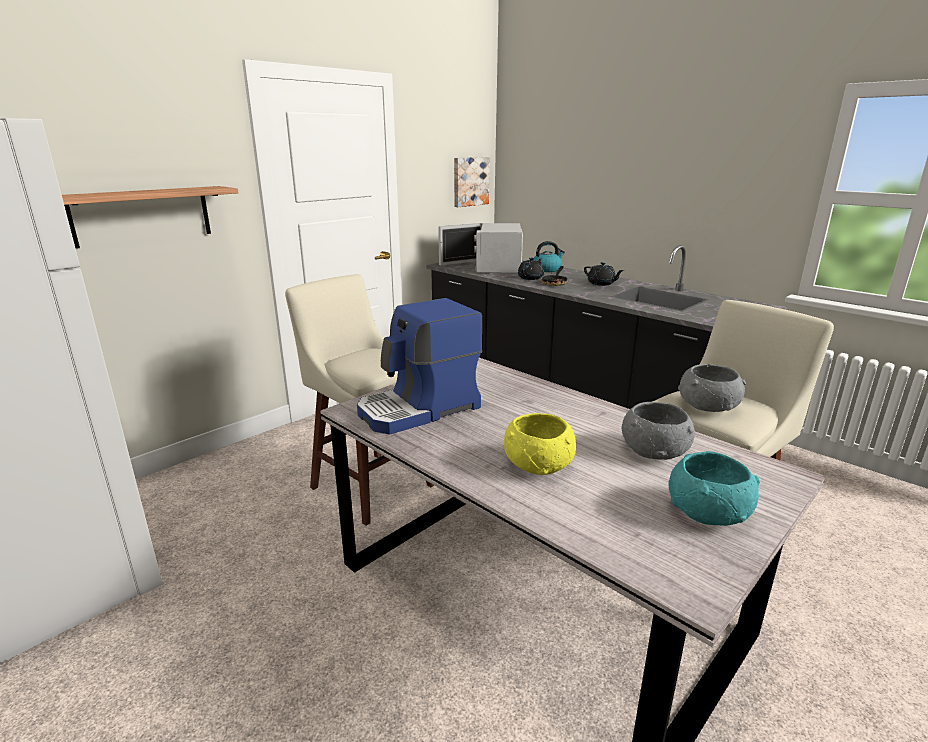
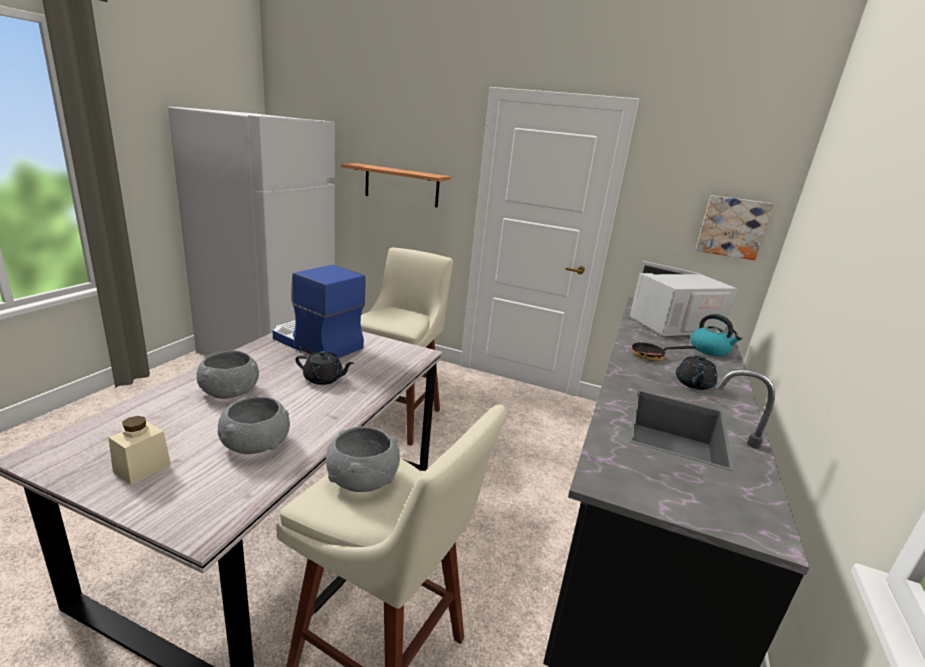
camera: 65 degrees right, 0 degrees up
(531, 278) = (653, 343): black teapot -> black teapot (323, 379)
(538, 464) = (230, 391): yellow bowl -> grey bowl
(707, 511) = (142, 468): turquoise bowl -> beige jar

